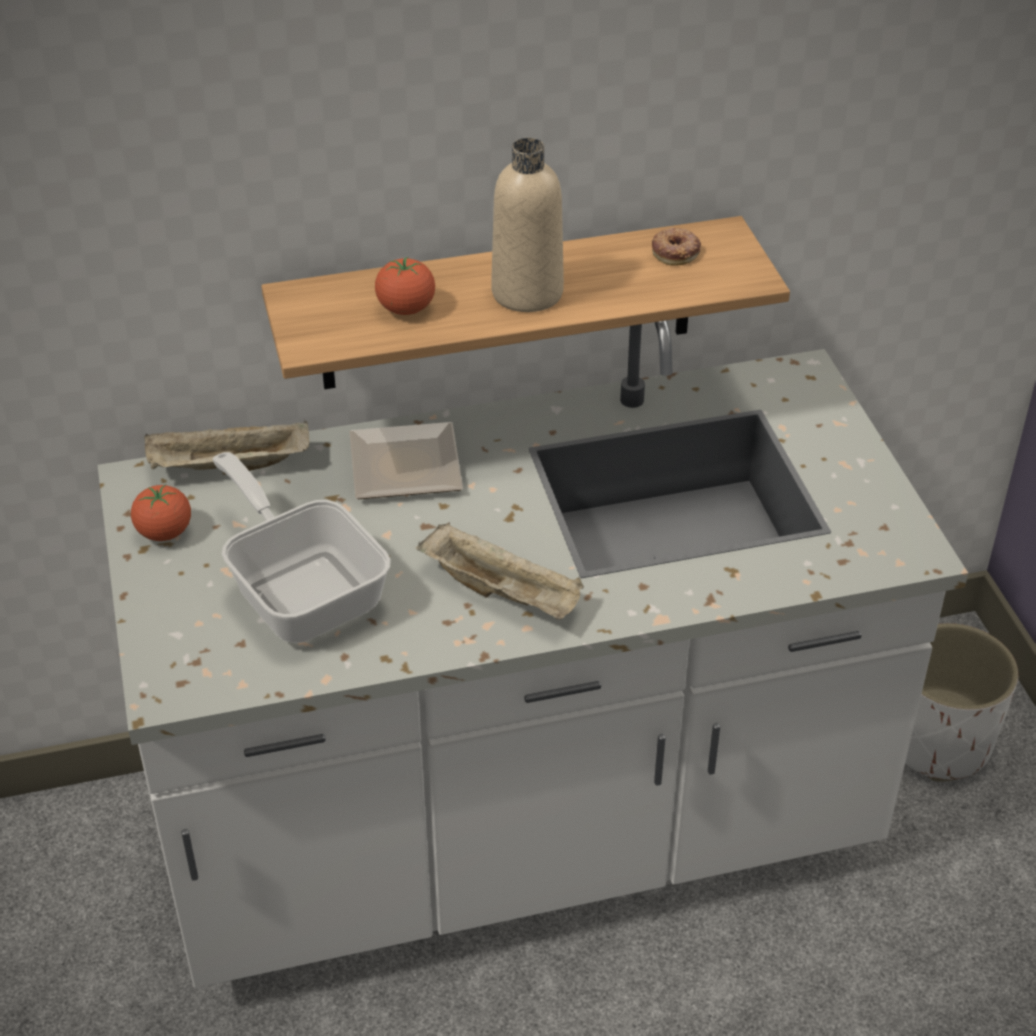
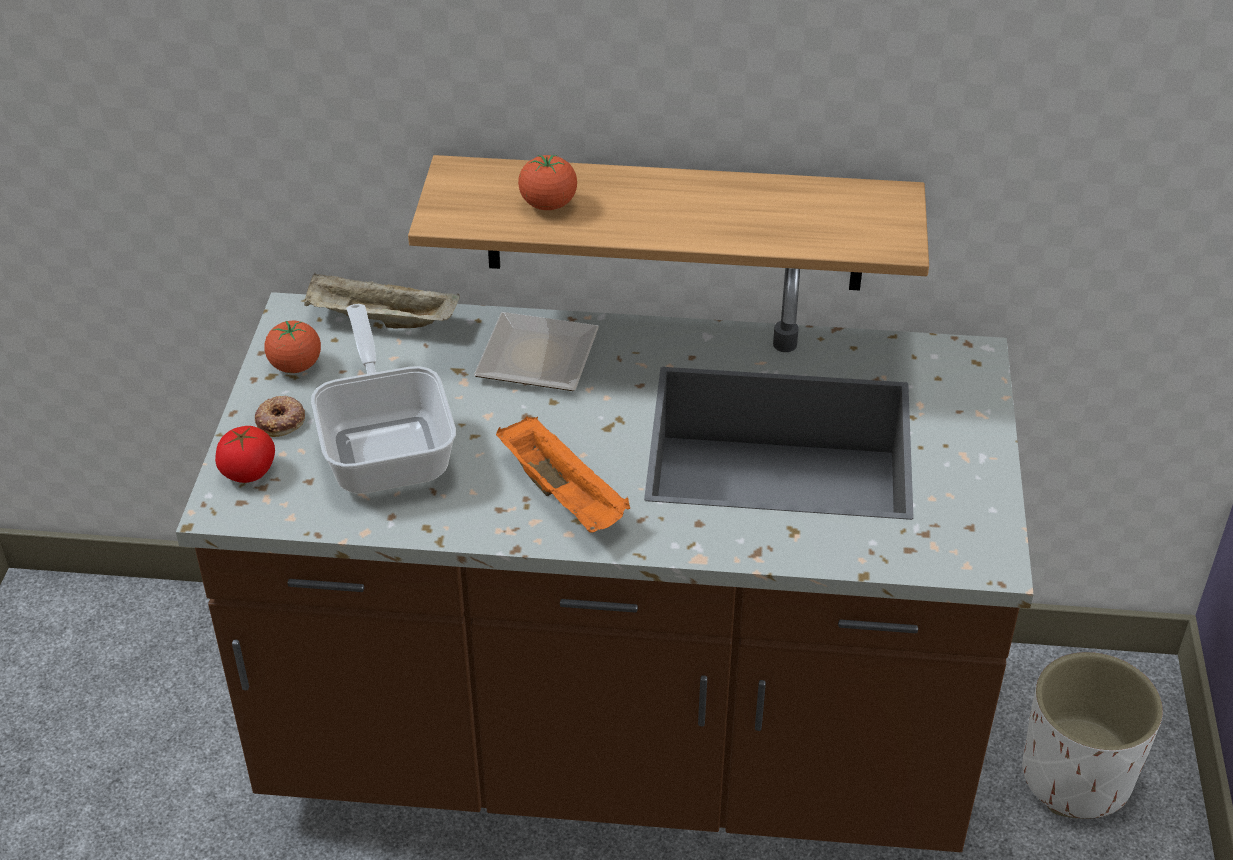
camera: 20 degrees right, 0 degrees up
(173, 650) = (248, 471): none -> tomato
(503, 593) = (564, 496): beige tray -> orange tray
(518, 832) = (616, 742): white counter -> brown counter
(527, 293) = (669, 213): beige bottle -> none
(676, 251) = (836, 204): donut -> donut (281, 420)

